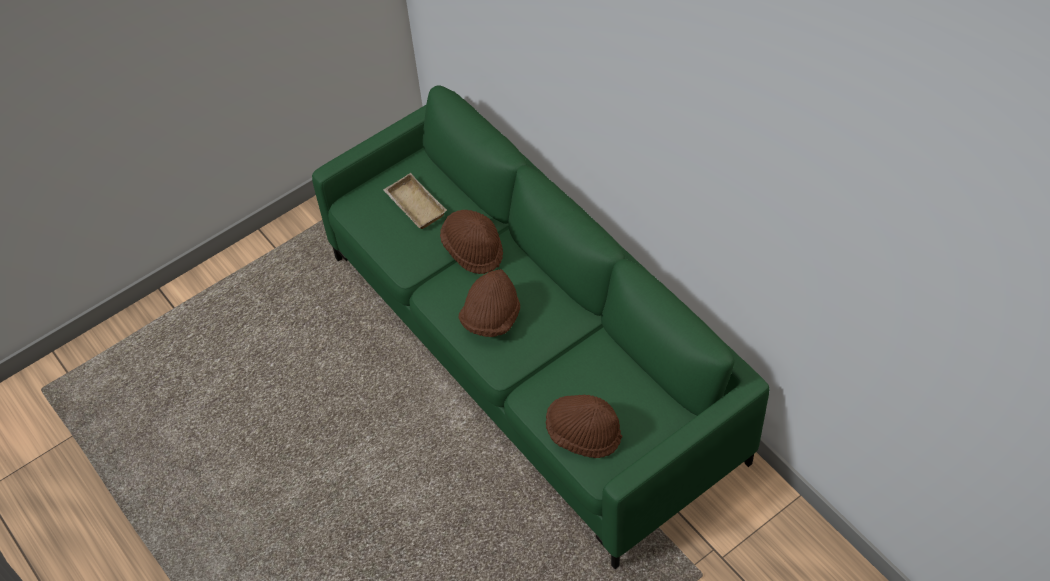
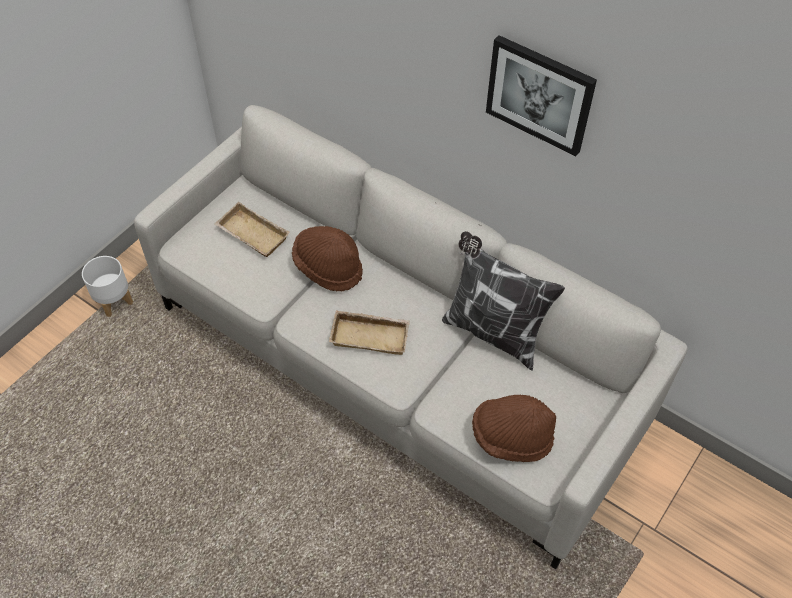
camera: 20 degrees left, 0 degrees up
(292, 244) = (114, 302): none -> white planter
(491, 318) = (371, 335): brown hat -> beige tray
(530, 356) = (395, 366): green sofa -> grey sofa
(602, 338) = (492, 332): none -> pillow
(651, 133) = (540, 94): none -> picture

